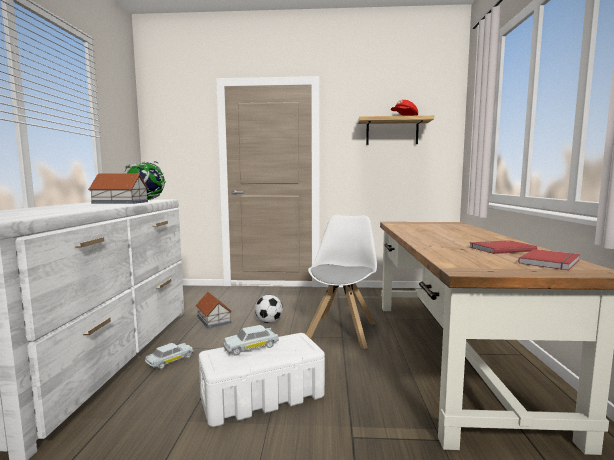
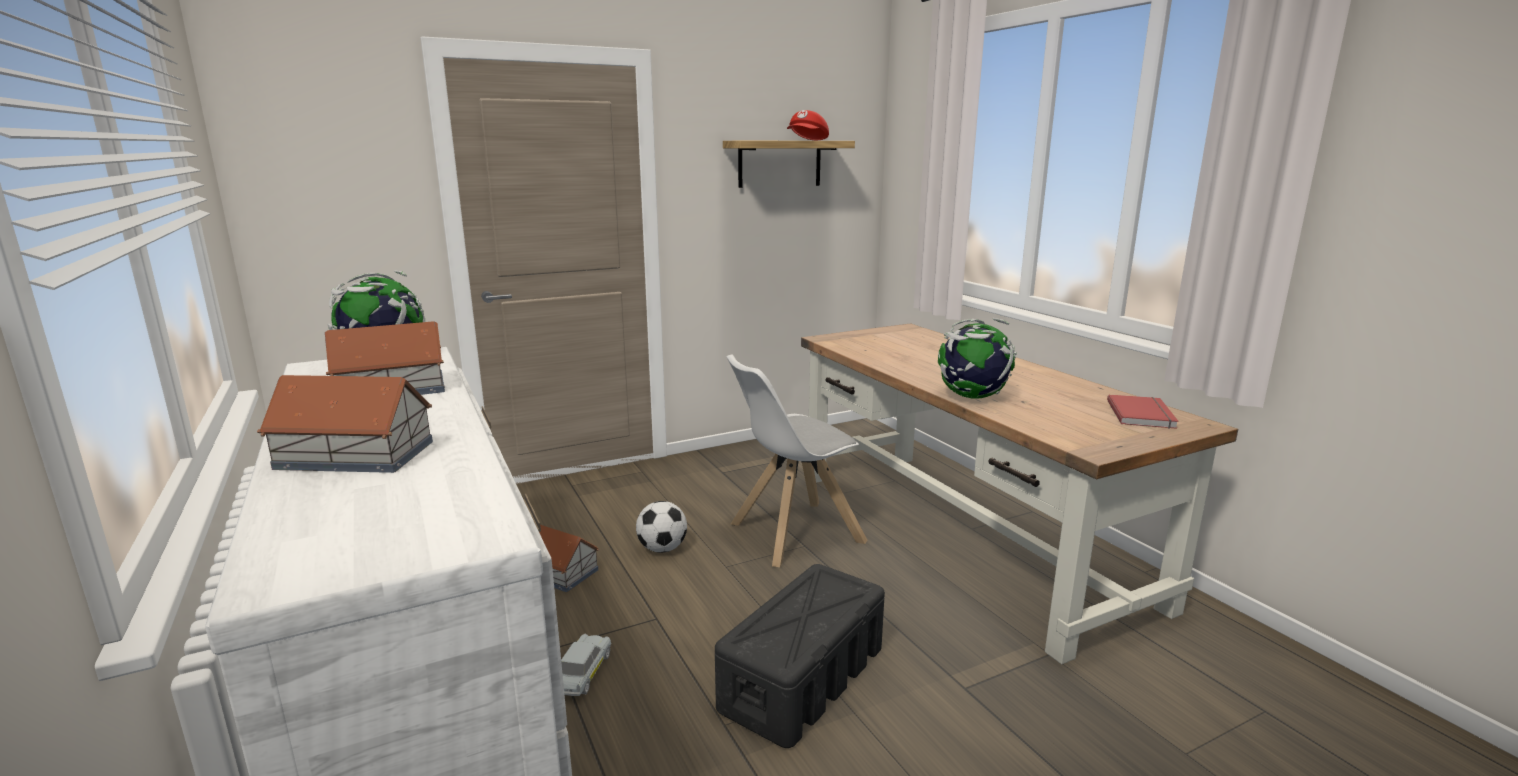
camera: 30 degrees left, 10 degrees up
(48, 209) = (356, 455): none -> toy house
(251, 347) = (781, 611): white toy car -> none
(263, 396) = (804, 677): white storage box -> black storage box
(342, 330) = (793, 534): chair -> chair turned 105 degrees counterclockwise
(428, 244) = (972, 397): none -> globe
(500, 249) = (1060, 394): red book -> none

